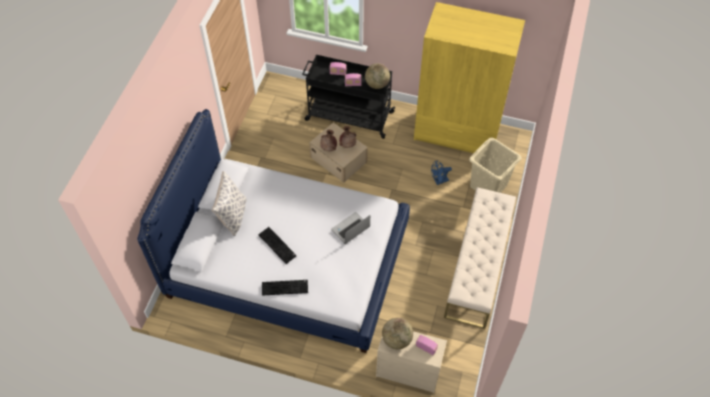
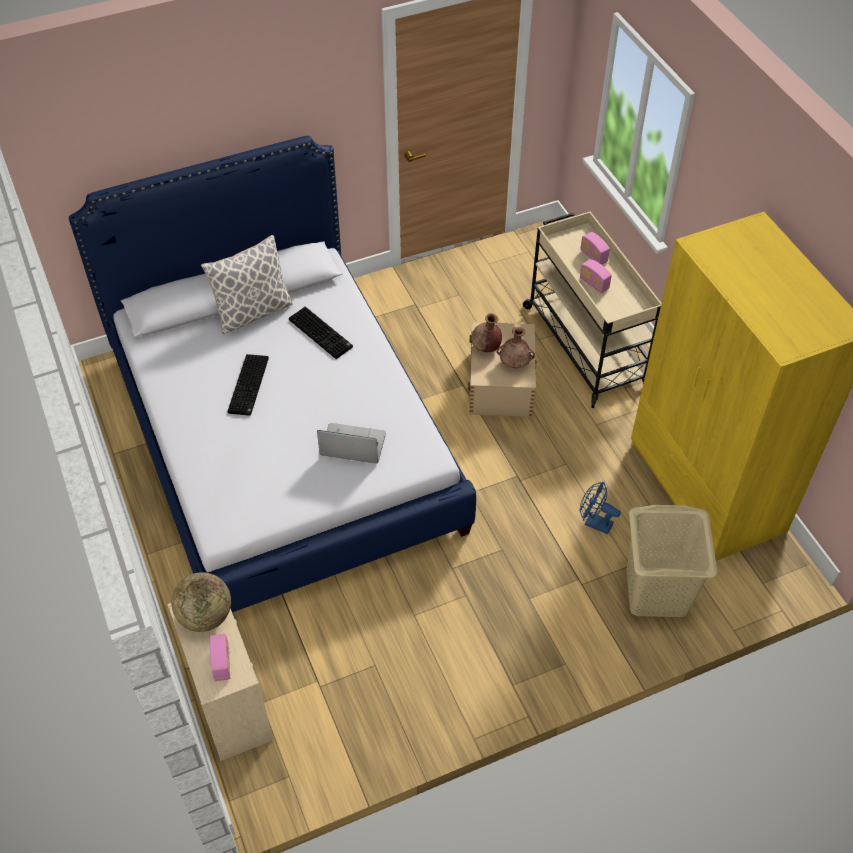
camera: 50 degrees right, 5 degrees down
(285, 287) = (190, 436): keyboard -> keyboard (322, 333)
(348, 116) = (584, 345): black cart -> beige cart
(377, 84) = (625, 308): globe -> none
(478, 266) = (495, 675): beige bench -> none

